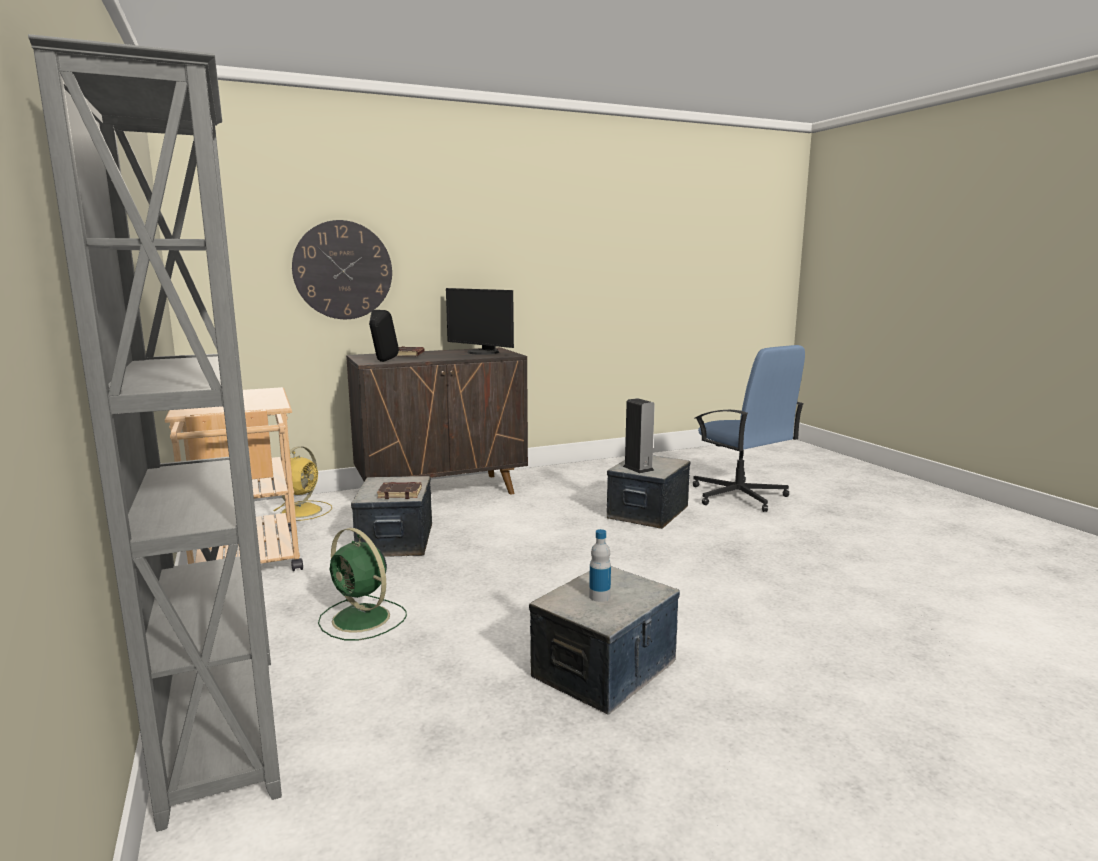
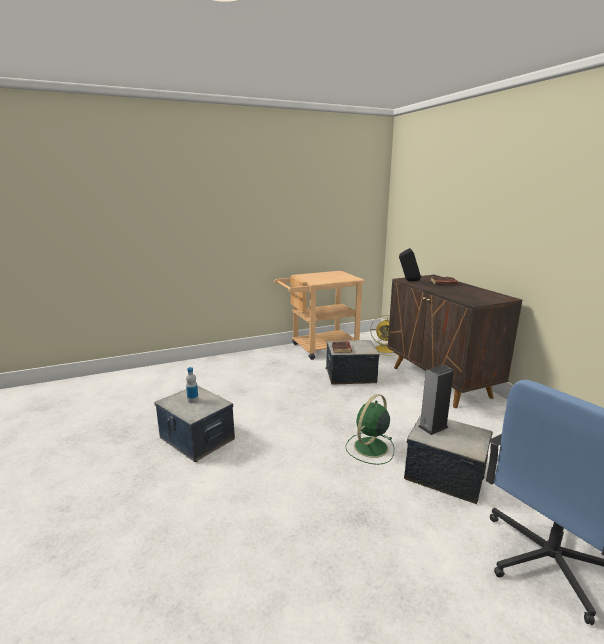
camera: 90 degrees right, 5 degrees up
(226, 730) = (193, 366): grey bookcase -> none
(343, 270) = (445, 221): wall clock -> none
(363, 619) = (261, 377): green fan -> green fan (370, 448)
(482, 352) = (476, 296): monitor -> none

